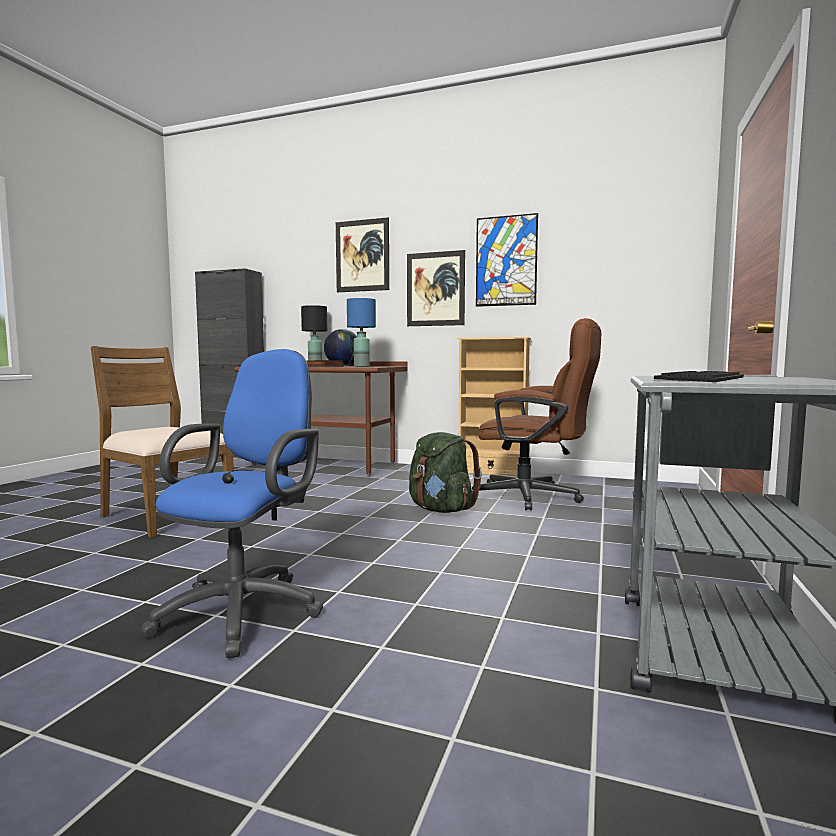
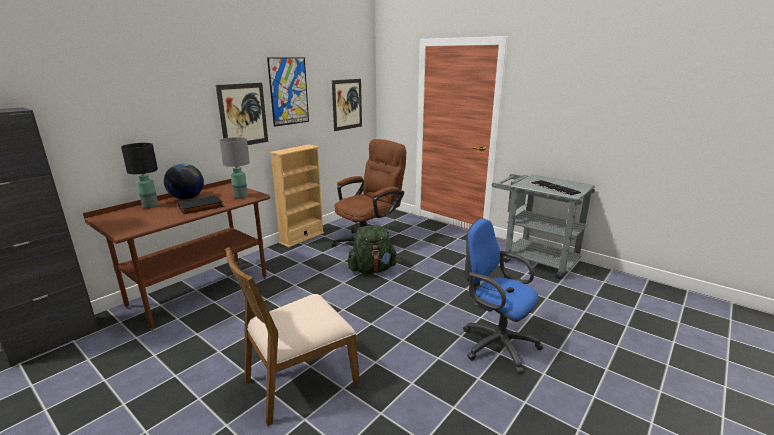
camera: 70 degrees left, 15 degrees up
(361, 366) = (240, 196): blue table lamp -> grey table lamp
(362, 256) = (170, 85): picture -> picture (347, 104)

